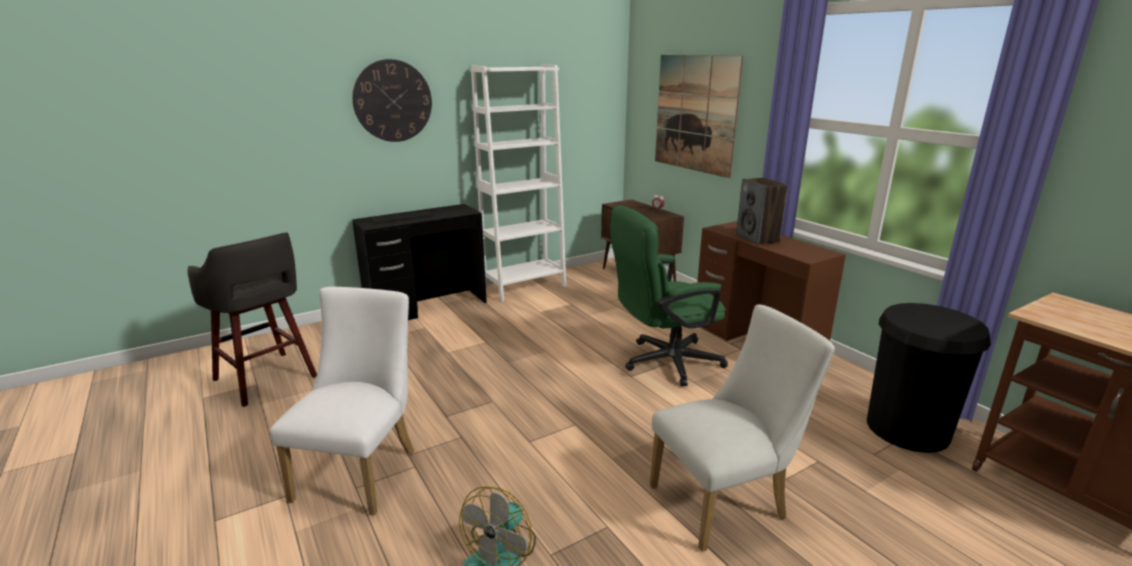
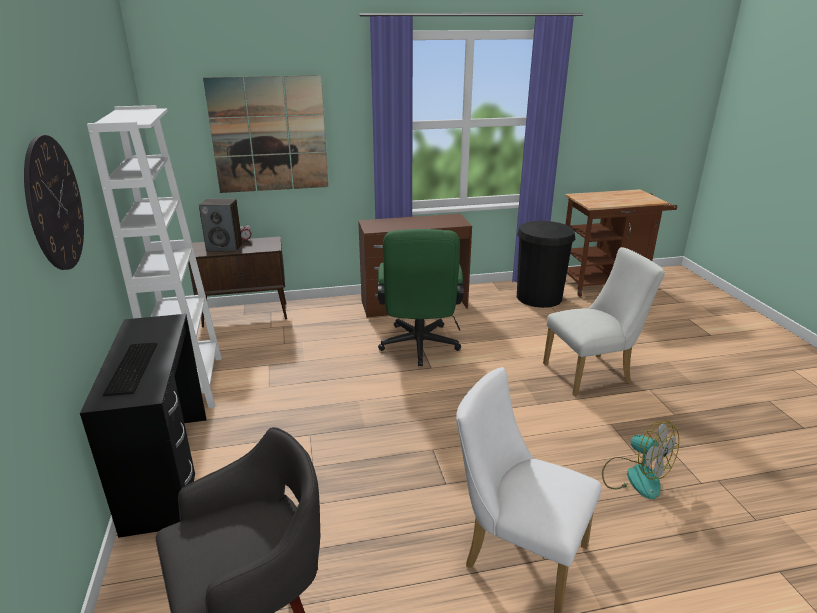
camera: 70 degrees left, 5 degrees up
(725, 501) = (592, 373): white chair -> white chair turned 75 degrees clockwise
(757, 238) = (408, 224): speaker -> speaker (225, 247)

